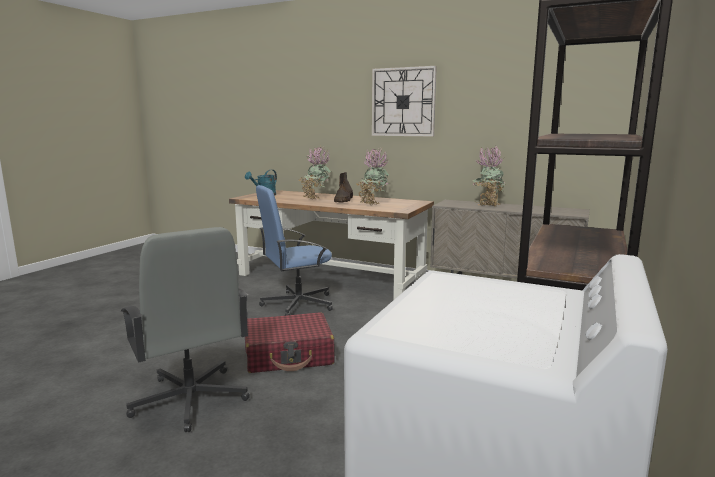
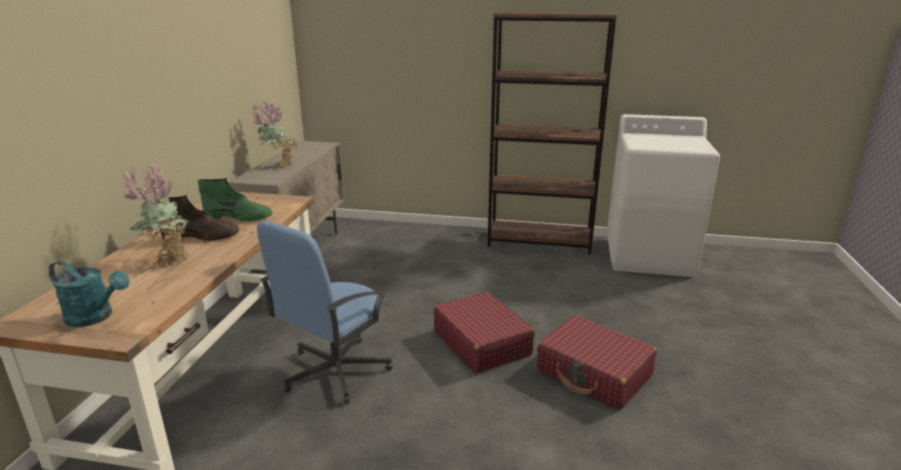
camera: 105 degrees left, 10 degrees up
(190, 400) = (594, 373): grey office chair -> red suitcase
(297, 304) = (335, 371): blue office chair -> blue office chair turned 75 degrees clockwise
(372, 204) = (239, 217): potted plant -> green boot
(403, 102) = (158, 62): wall clock -> none

